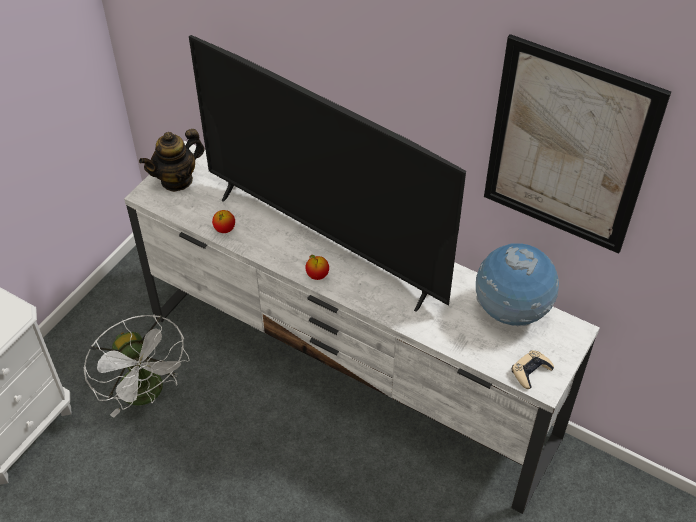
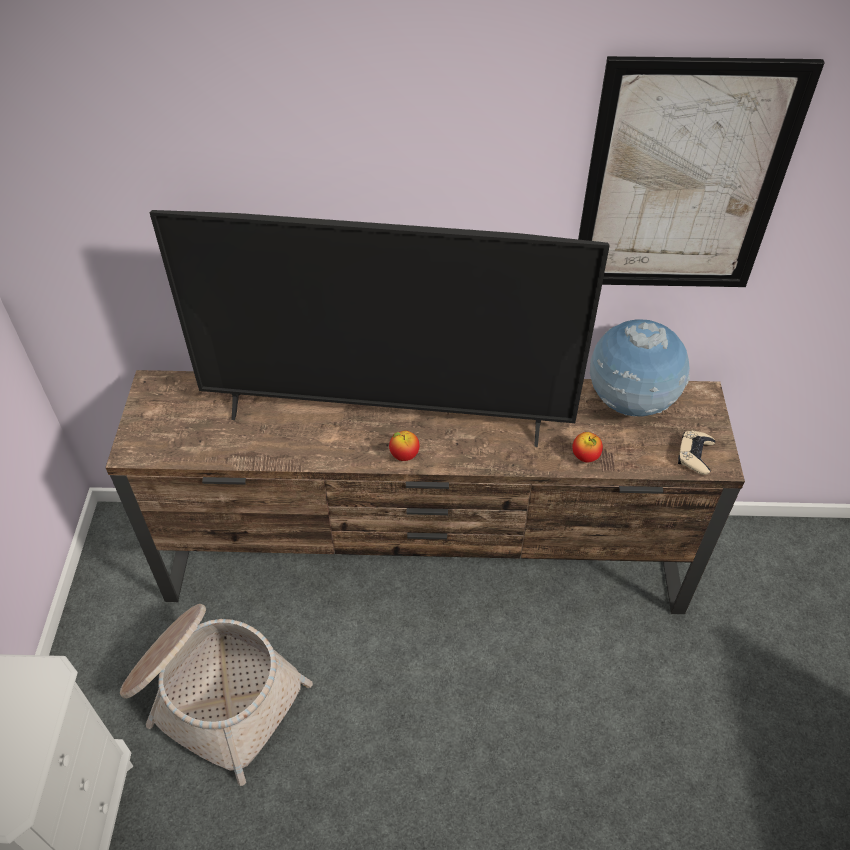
camera: 30 degrees left, 0 degrees up
(147, 394) = (213, 694): white fan -> basket
(177, 180) = (159, 418): teapot -> none
(224, 229) = (259, 451): apple -> apple (585, 457)
(350, 377) = (427, 561): white tv stand -> brown tv stand

